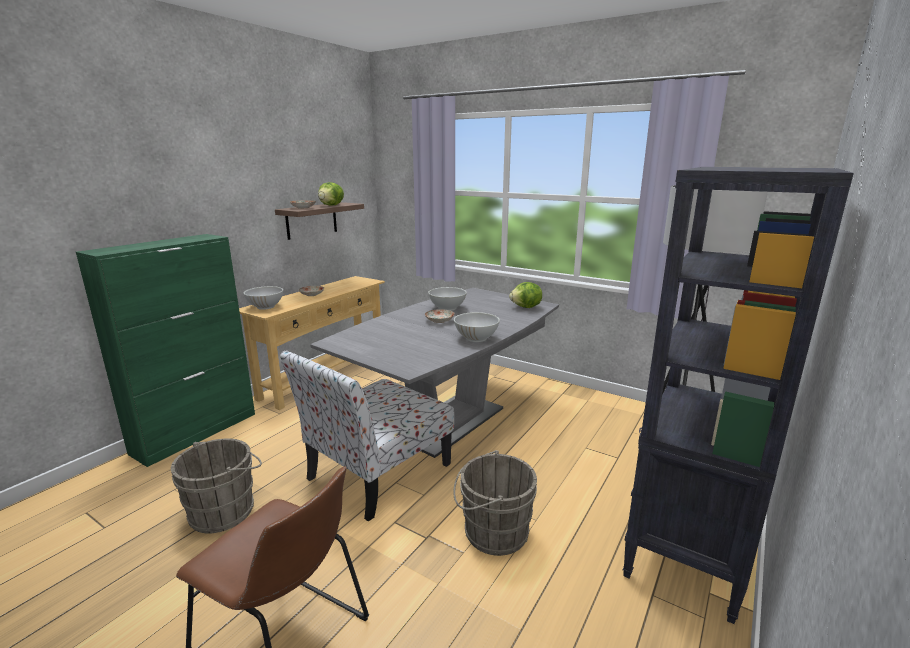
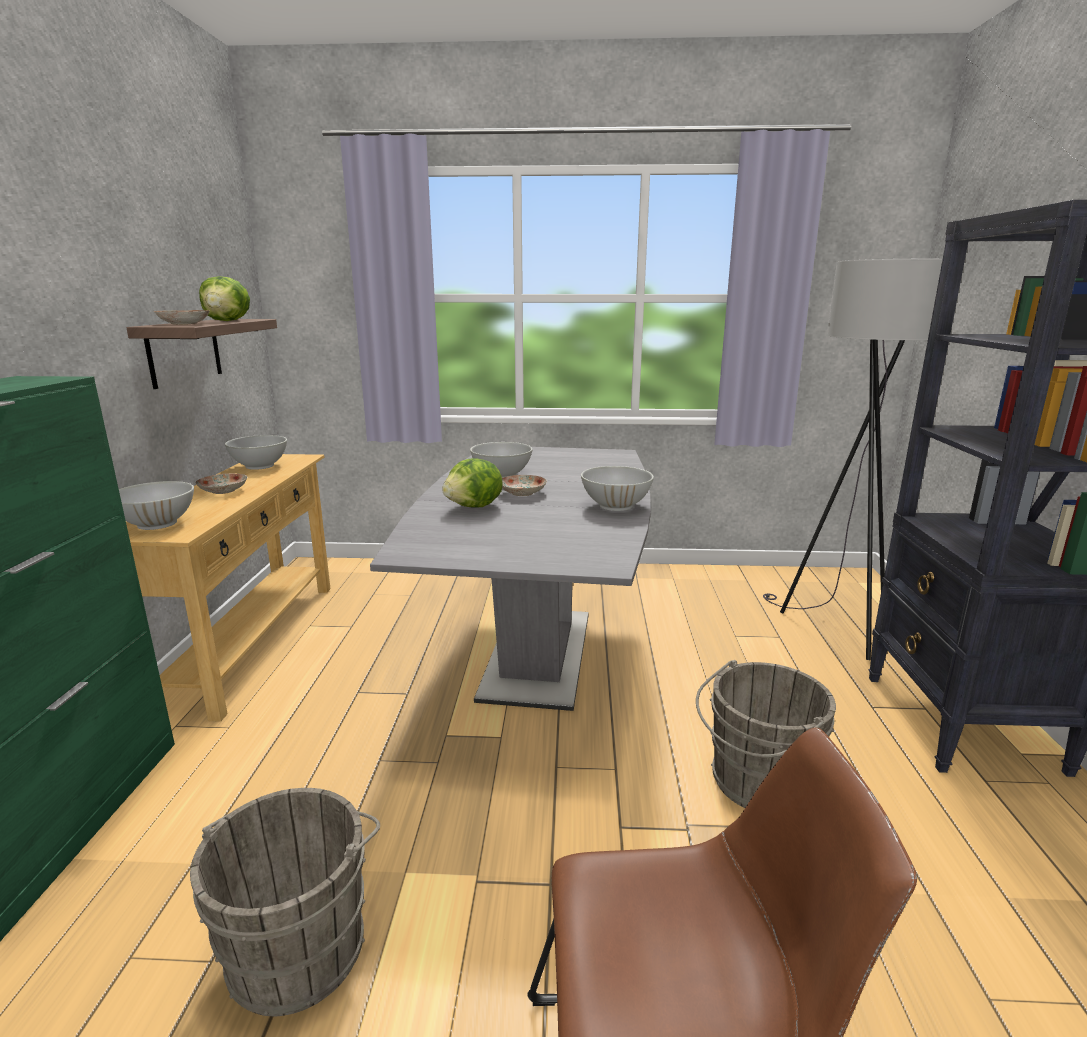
camera: 30 degrees left, 0 degrees up
(345, 283) = (259, 466): none -> white bowl
(376, 473) = (512, 764): chair -> none
(526, 307) = (604, 459): lettuce -> lettuce (475, 507)

